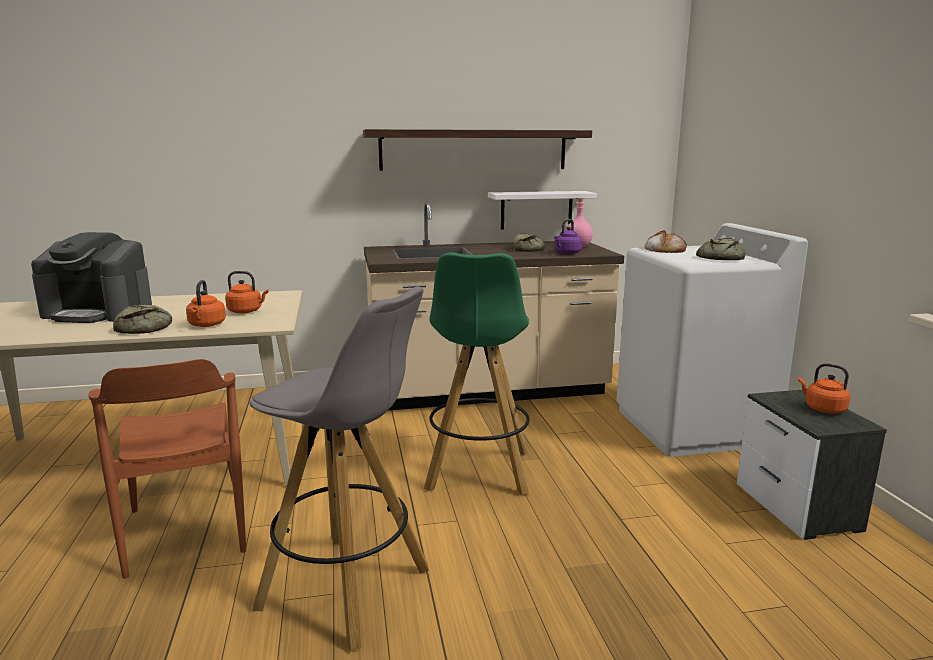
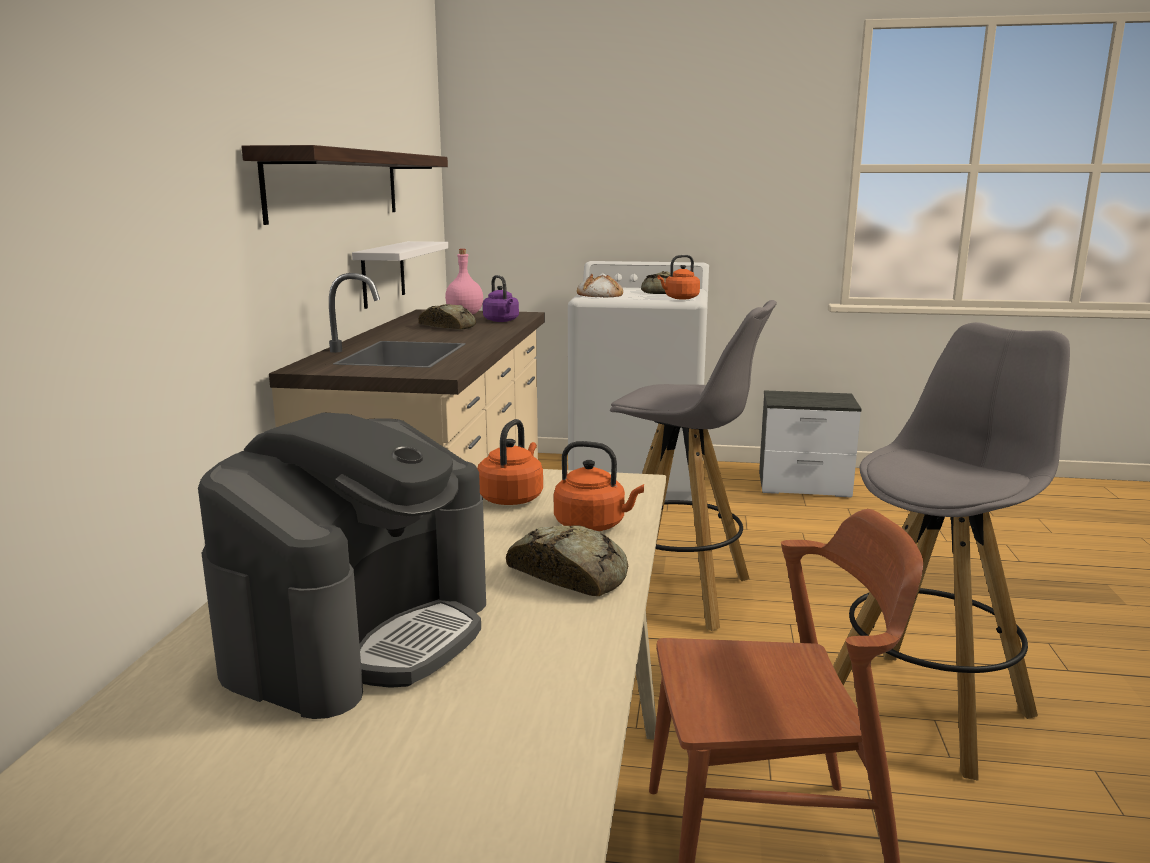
camera: 70 degrees left, 0 degrees up
(478, 472) = (680, 593): green stool -> grey stool
(822, 409) = (809, 396): orange kettle -> orange kettle (680, 298)

